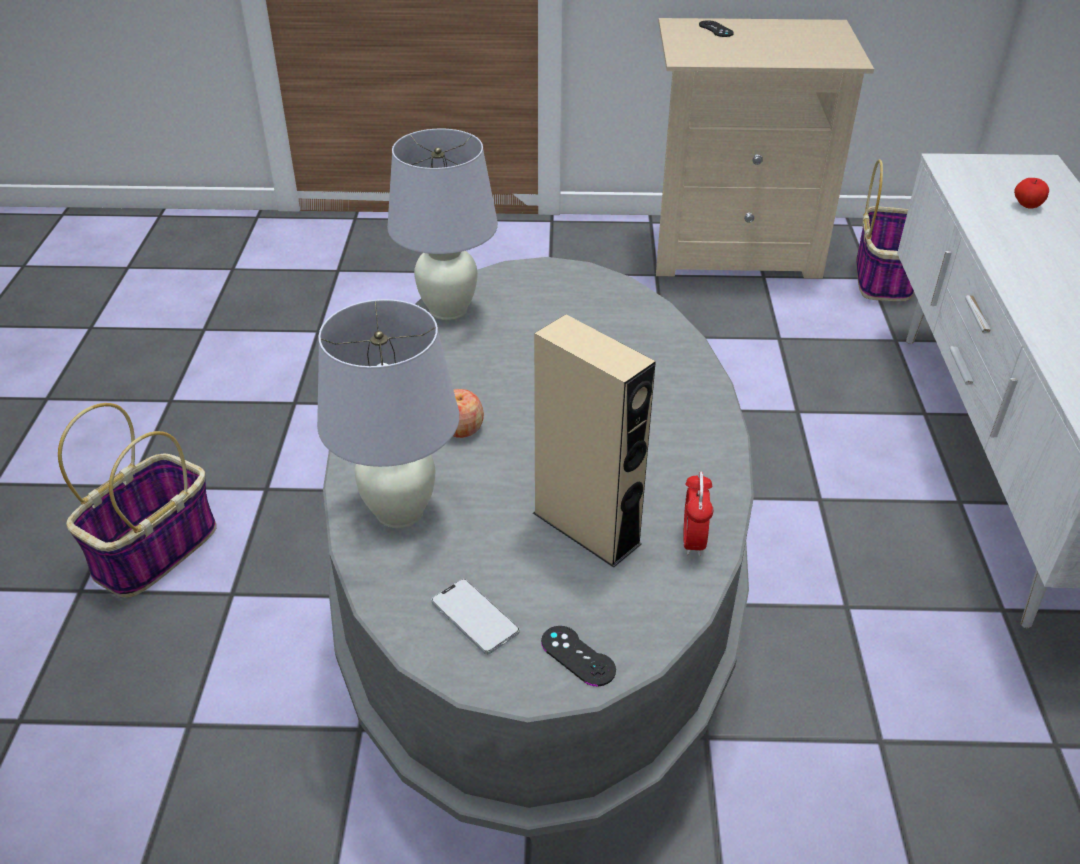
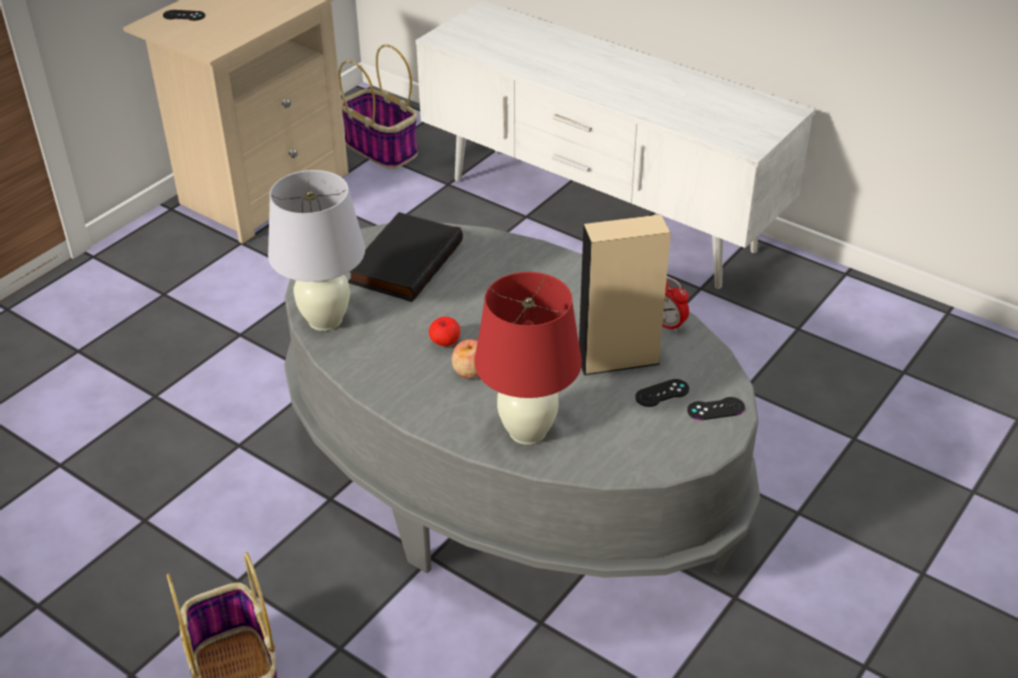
camera: 55 degrees left, 0 degrees up
(399, 511) = (527, 432): white table lamp -> red table lamp
(475, 617) = (652, 437): phone -> none
(562, 592) = (662, 393): none -> black game controller
(585, 312) = (404, 261): none -> black book
(1027, 206) = (520, 42): apple -> apple (445, 343)

